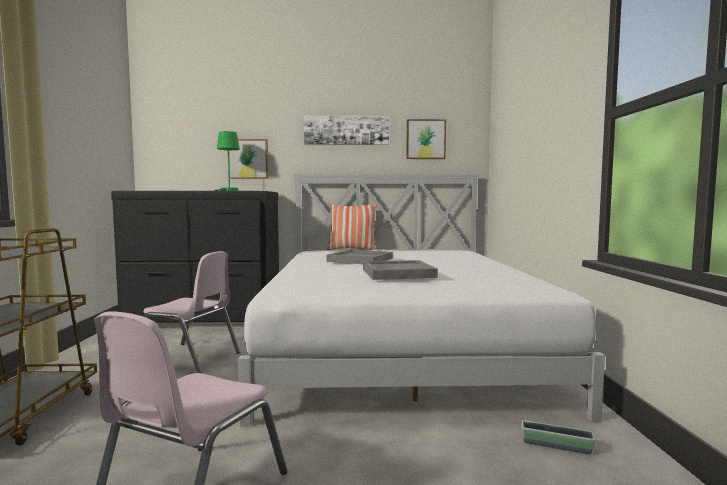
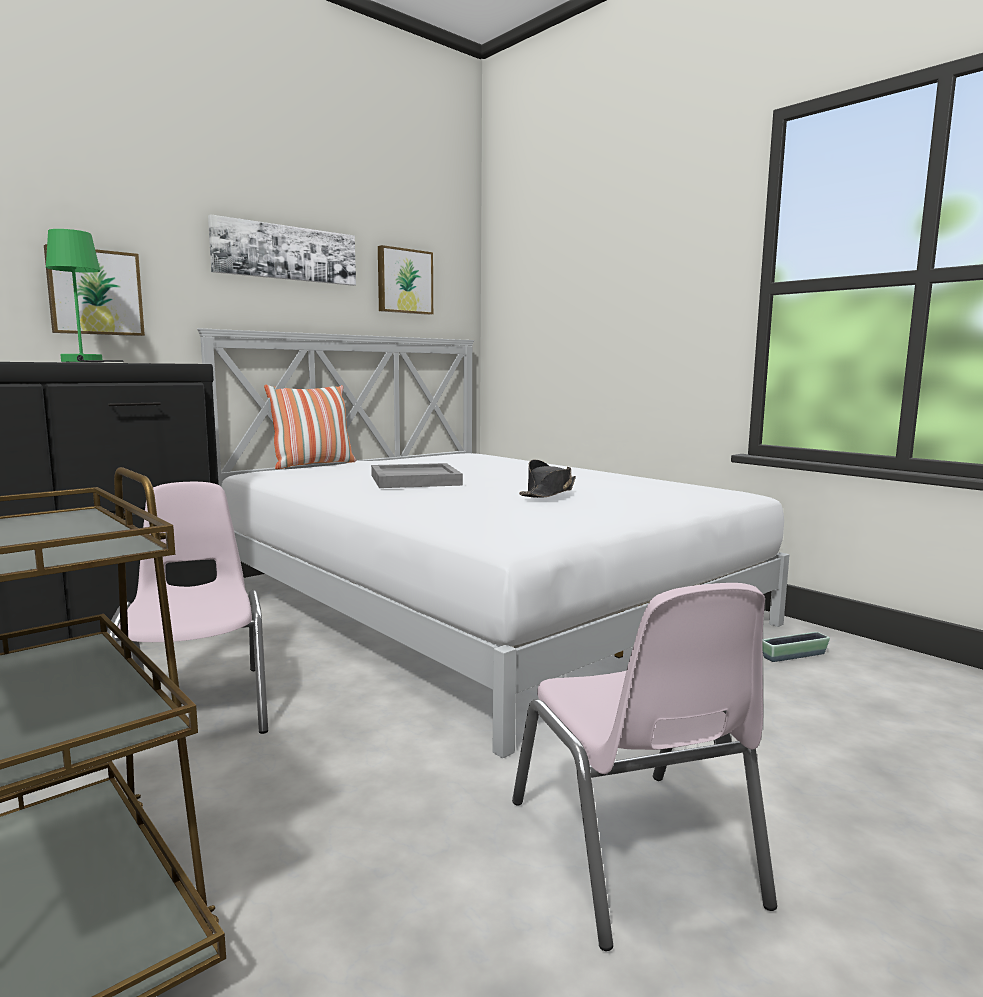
camera: 40 degrees left, 5 degrees up
(189, 358) = (197, 706): pink chair -> pink chair turned 90 degrees counterclockwise
(397, 273) = (548, 493): grey tray -> black hat

